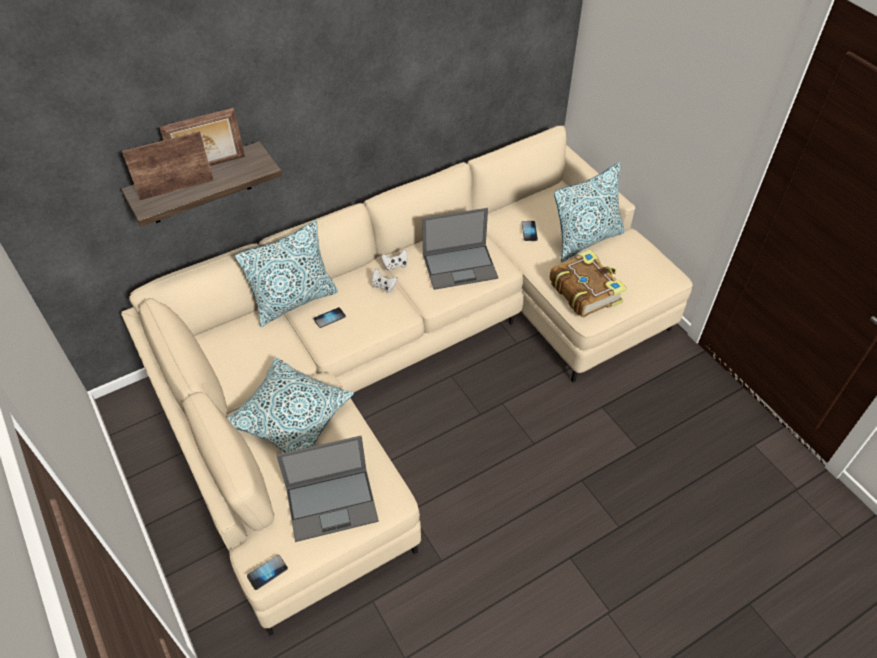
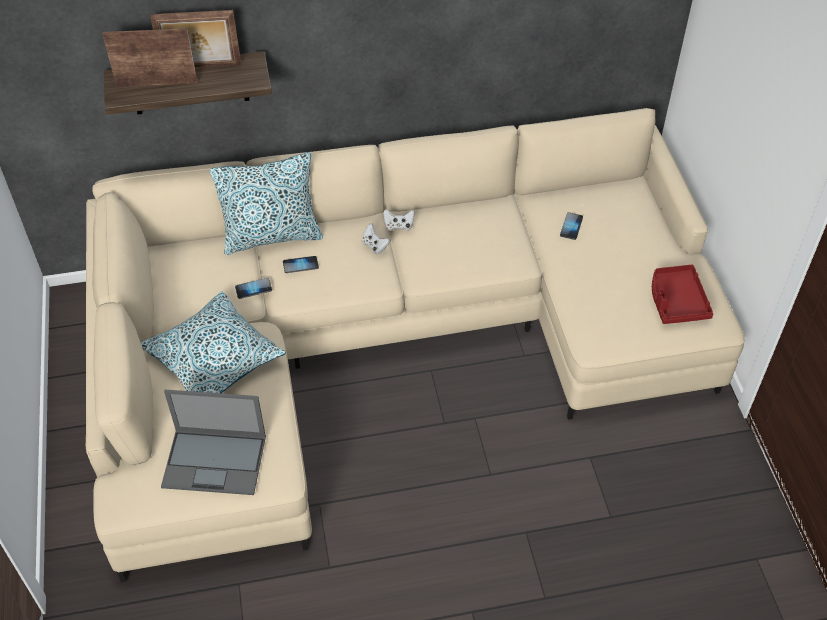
camera: 20 degrees right, 0 degrees up
(267, 572) = (121, 509): phone -> phone (253, 289)
(460, 266) = (471, 246): laptop -> none
(585, 290) = (603, 313): book -> none
(586, 240) = (634, 254): pillow -> none
(633, 267) = (676, 301): none -> red tray

